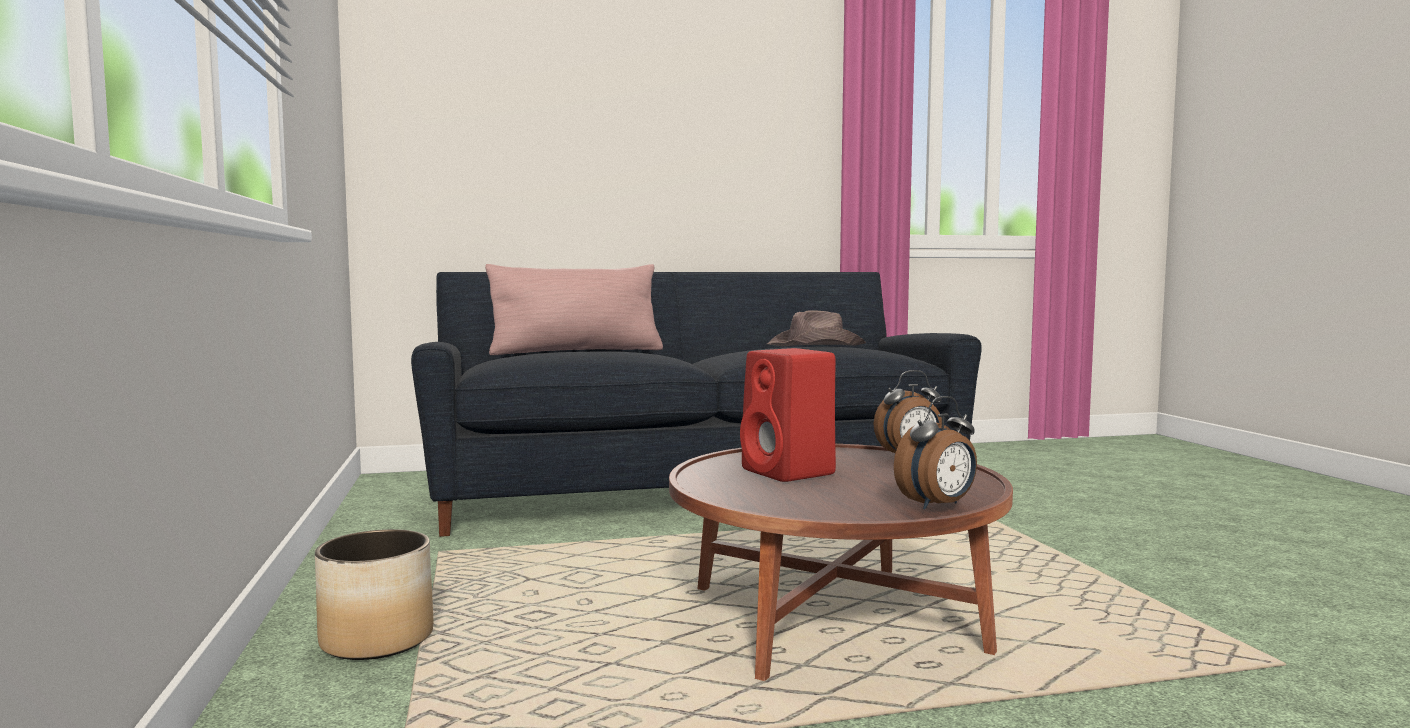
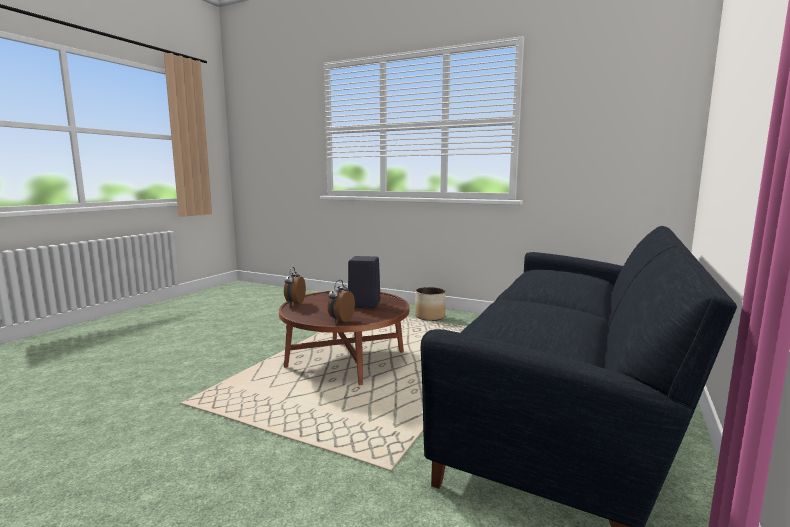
camera: 130 degrees right, 5 degrees up
(576, 351) = (577, 280): pink pillow -> none
(790, 472) = (363, 304): red speaker -> black speaker
(817, 346) = (536, 319): brown hat -> none

